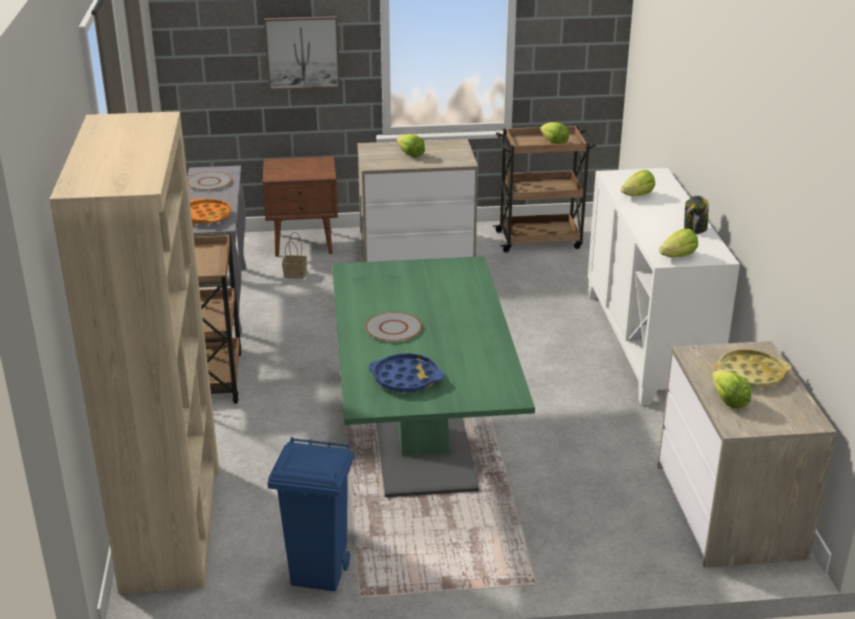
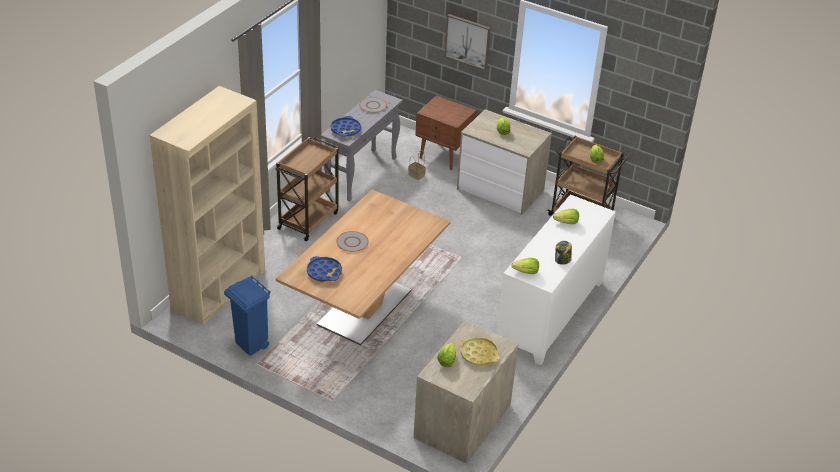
camera: 35 degrees right, 10 degrees up
(206, 216) = (345, 129): orange tray -> blue tray
(423, 443) = (364, 308): green dining table -> brown dining table

